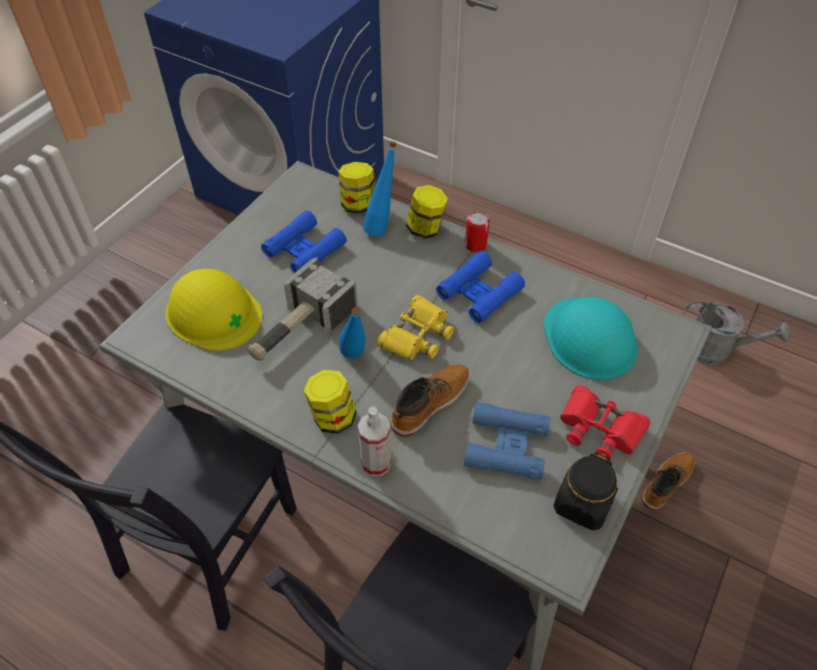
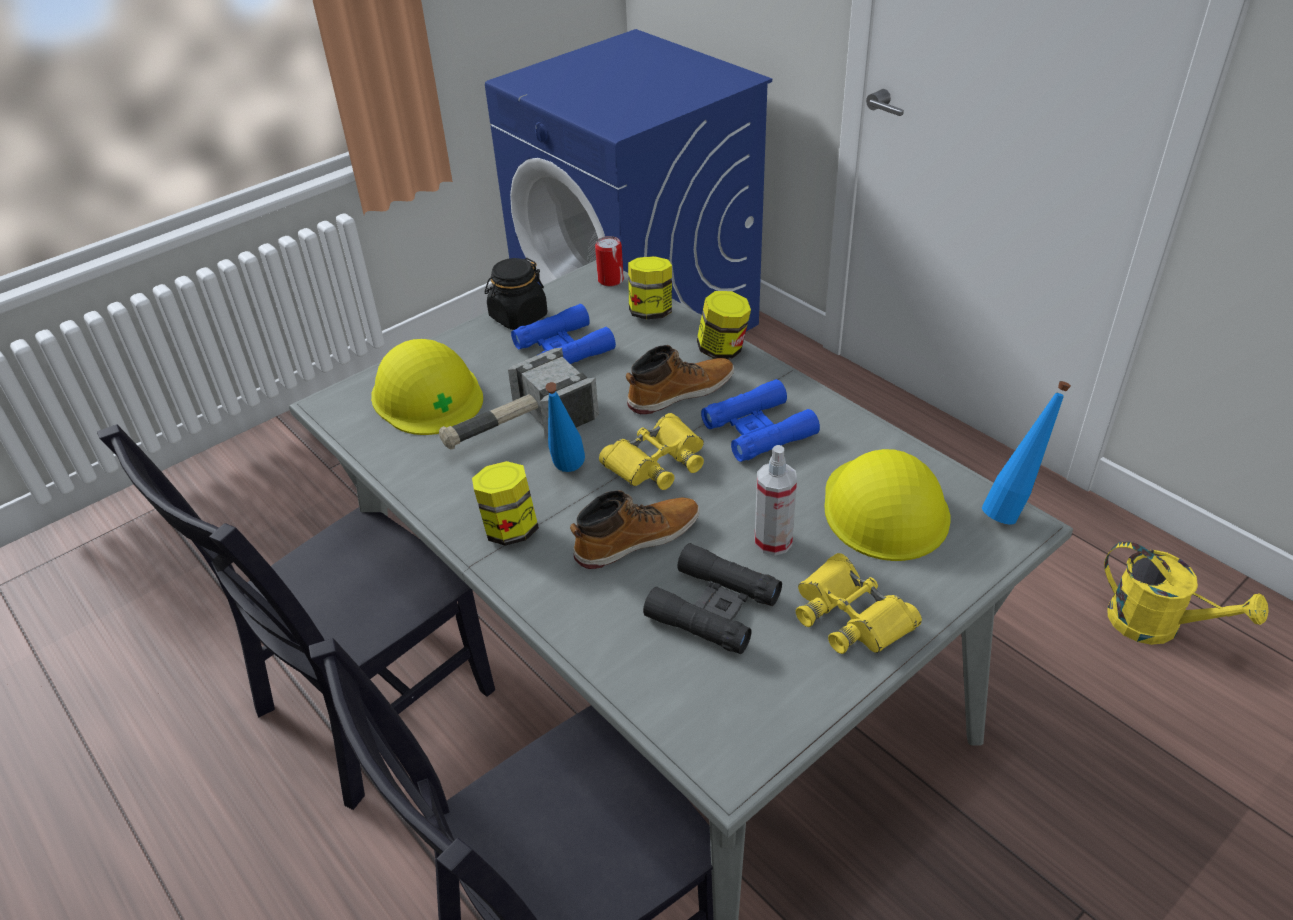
camera: 20 degrees right, 10 degrees down
(376, 463) = (538, 590): spray bottle -> spray bottle (773, 541)
(382, 226) = (669, 338): blue bottle -> blue bottle (1012, 509)
(475, 245) = (779, 377): can -> can (610, 280)
(506, 446) = (713, 607): blue binoculars -> black binoculars
(582, 504) = (785, 699): black jar -> black jar (518, 317)
(589, 338) = (885, 508): turquoise hard hat -> yellow hard hat
(600, 428) = (851, 615): red binoculars -> yellow binoculars
(666, 483) = (1016, 784): boot -> boot (680, 392)
(716, 350) = (1156, 626): grey watering can -> yellow watering can

